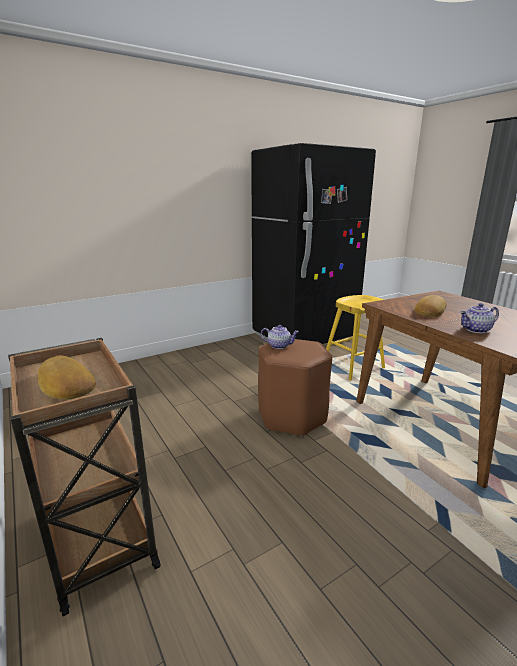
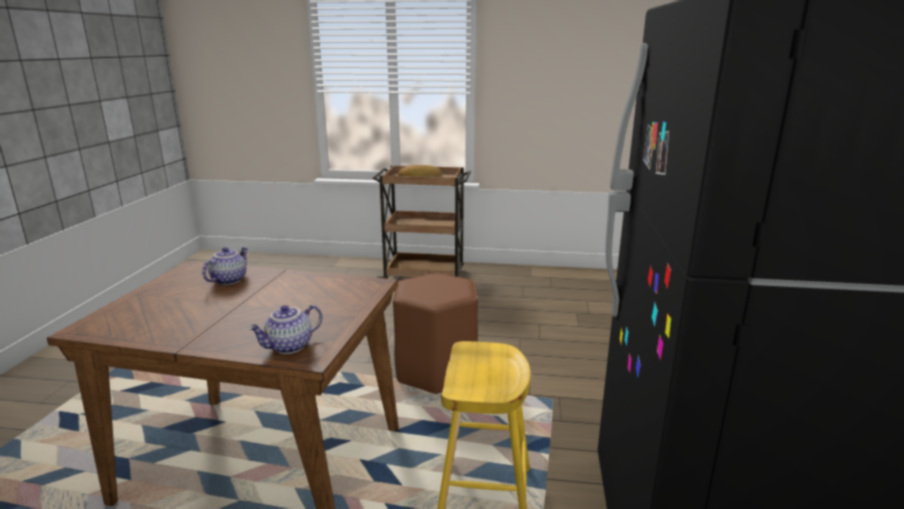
camera: 130 degrees right, 0 degrees up
(279, 346) = (455, 284): teapot -> teapot (289, 347)
(429, 311) = (299, 294): bread -> none

